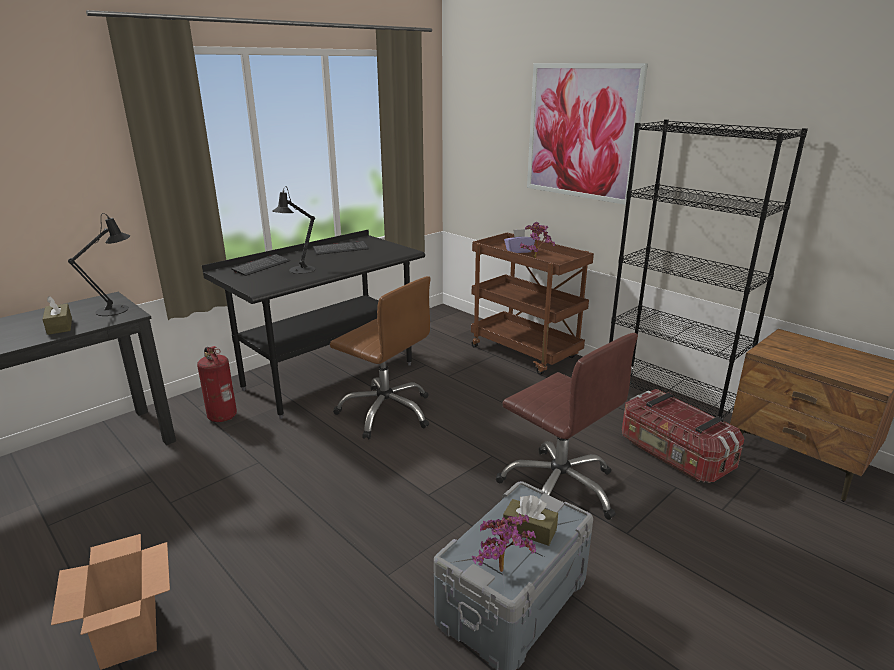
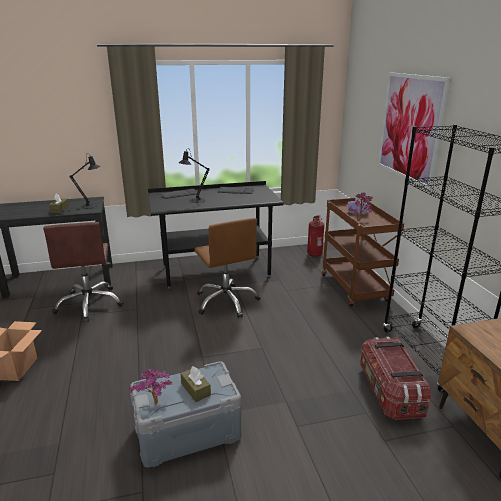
camera: 30 degrees right, 0 degrees up
(222, 416) = (142, 278): fire extinguisher -> fire extinguisher (314, 254)
(559, 488) = (283, 382): brown office chair -> brown office chair (89, 304)

